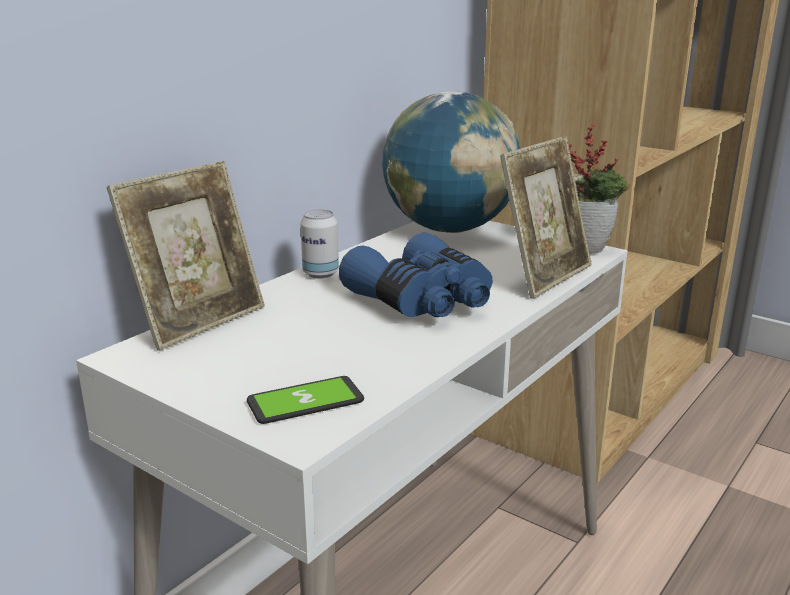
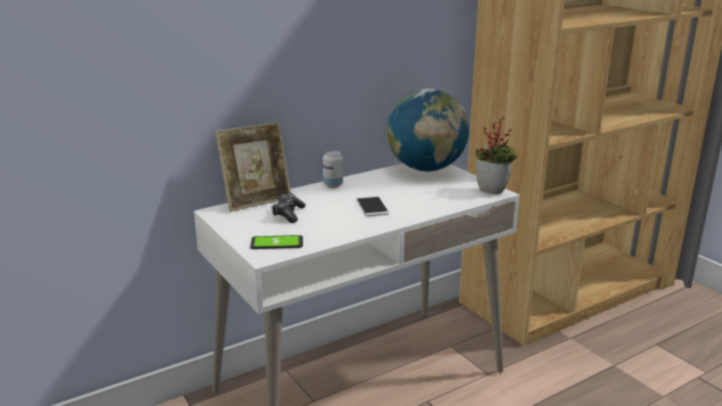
camera: 20 degrees right, 0 degrees up
(281, 337) = (288, 214): none -> game controller
(423, 301) = (372, 207): blue binoculars -> phone
(544, 276) = (451, 203): picture frame -> none

